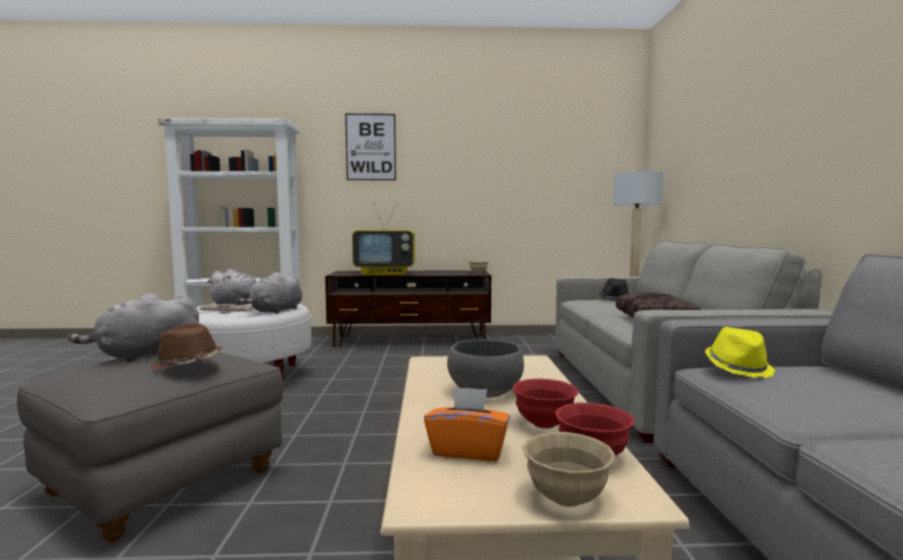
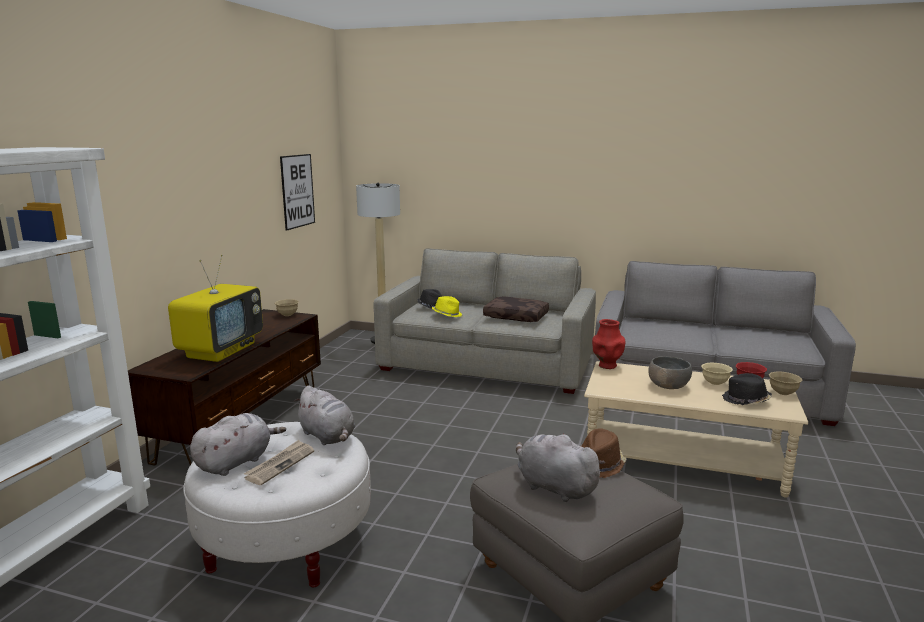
camera: 70 degrees left, 10 degrees up
(145, 355) = (553, 487): grey plush toy -> grey plush toy turned 150 degrees clockwise
(371, 147) = (136, 171): picture -> picture (297, 191)
(468, 450) = (745, 400): orange tissue box -> black hat
(530, 359) = (607, 366): none -> red vase
(544, 424) = (715, 383): red bowl -> beige bowl
(738, 368) = (641, 333): yellow hat -> yellow hat (447, 314)

